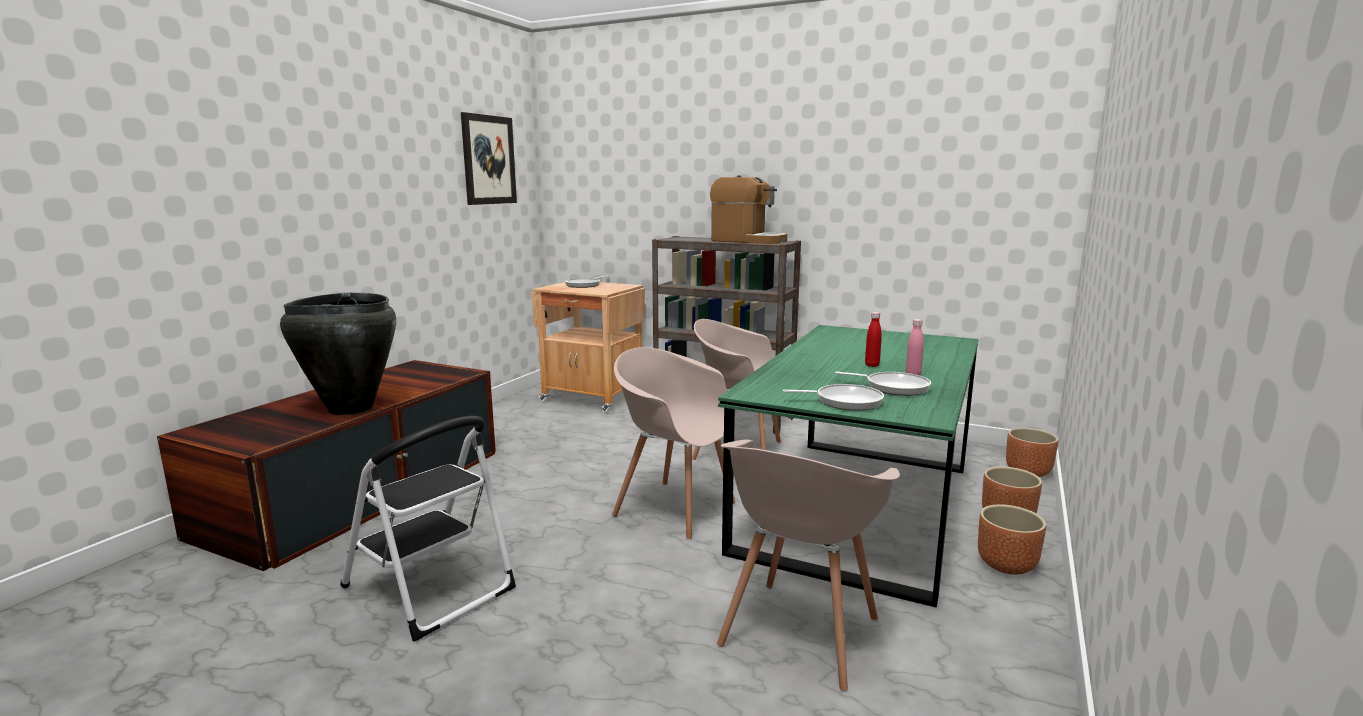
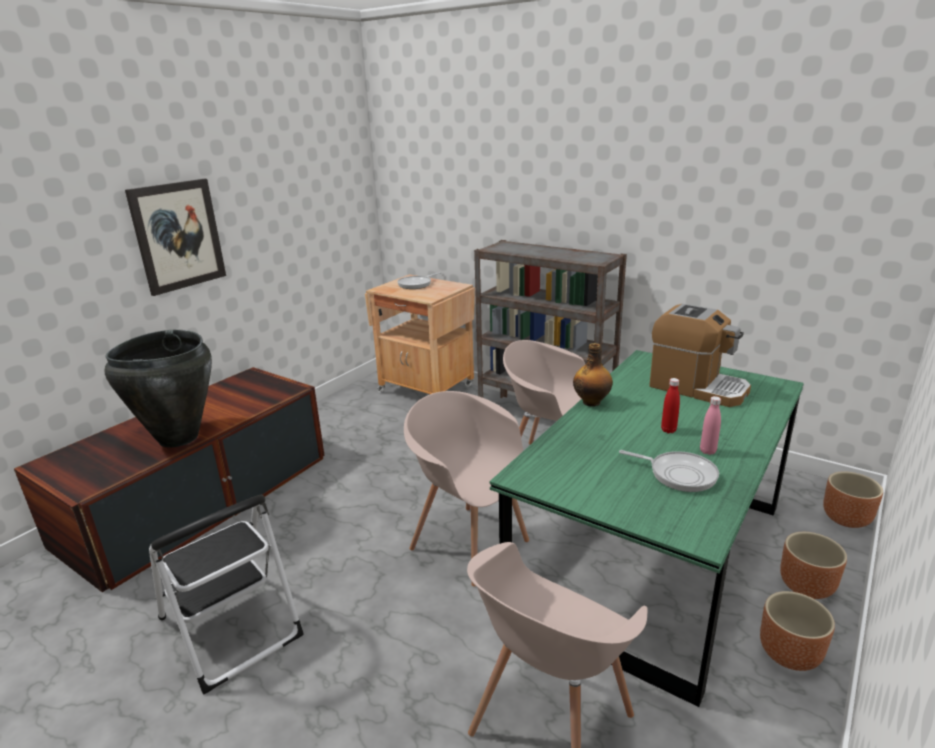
camera: 10 degrees right, 10 degrees up
(488, 160) = (320, 164): picture -> picture (178, 236)
(748, 241) = (570, 254): coffee machine -> coffee machine (697, 387)
(793, 352) = (592, 402): none -> bottle
(844, 401) = (617, 498): frying pan -> none

